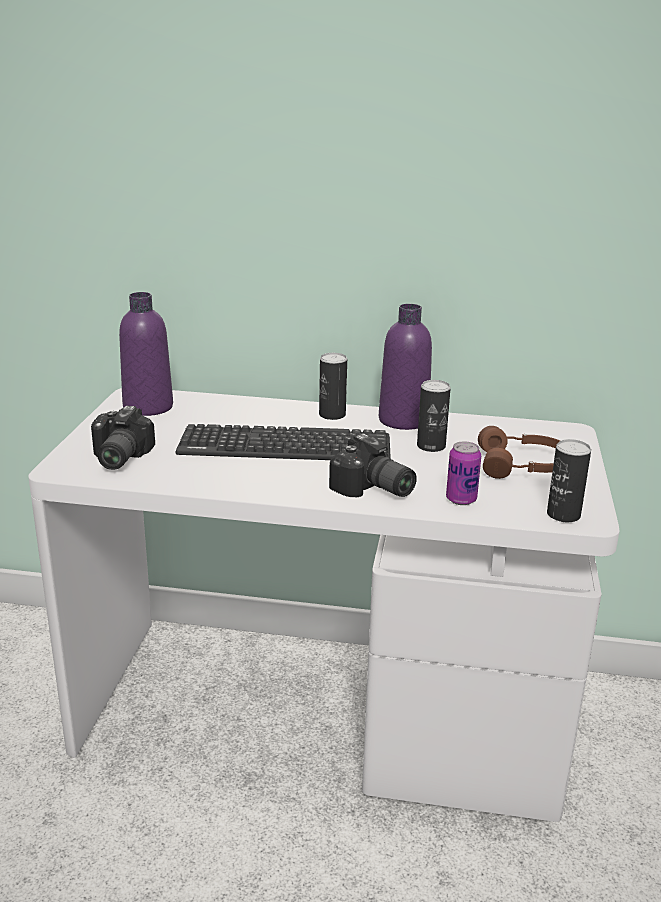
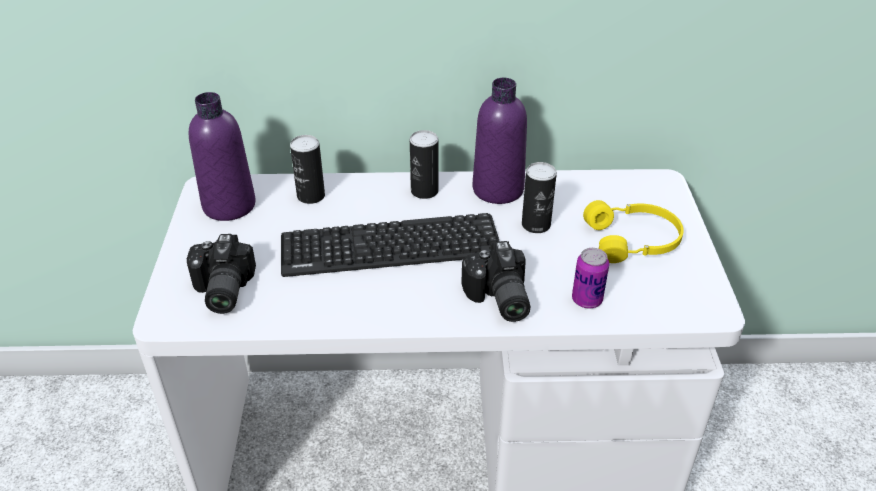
camera: 10 degrees left, 15 degrees up
(372, 490) = (497, 299): camera -> camera turned 45 degrees clockwise
(525, 466) = (634, 241): brown headphones -> yellow headphones
(563, 515) = (688, 306): can -> can (311, 196)

